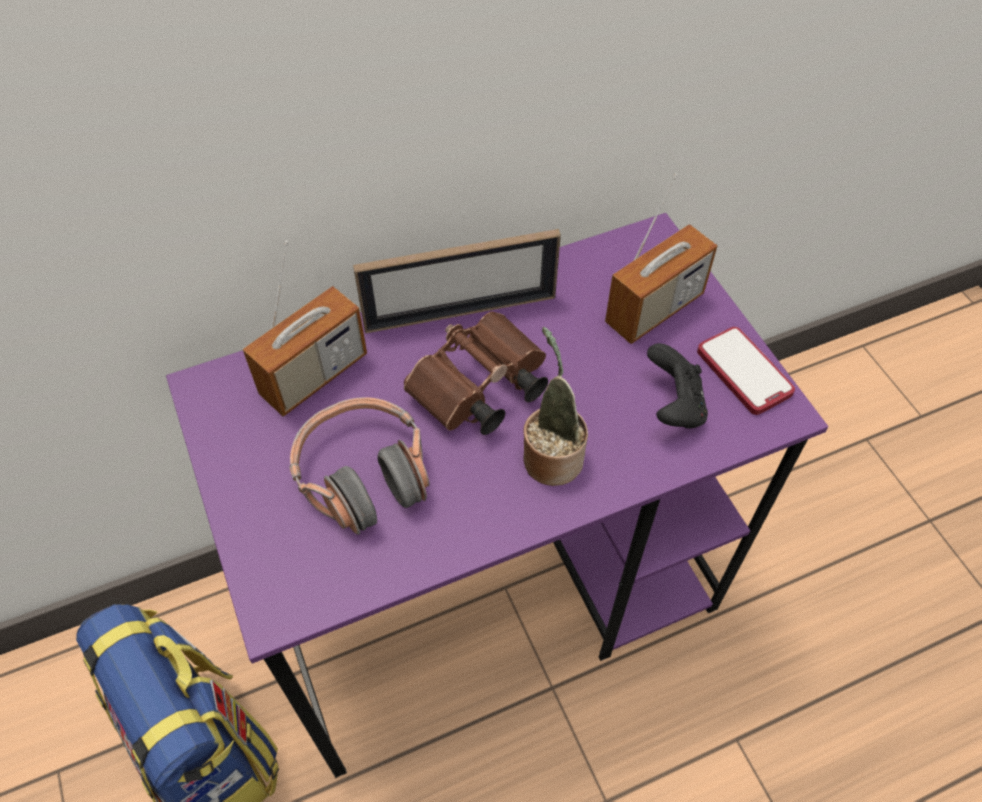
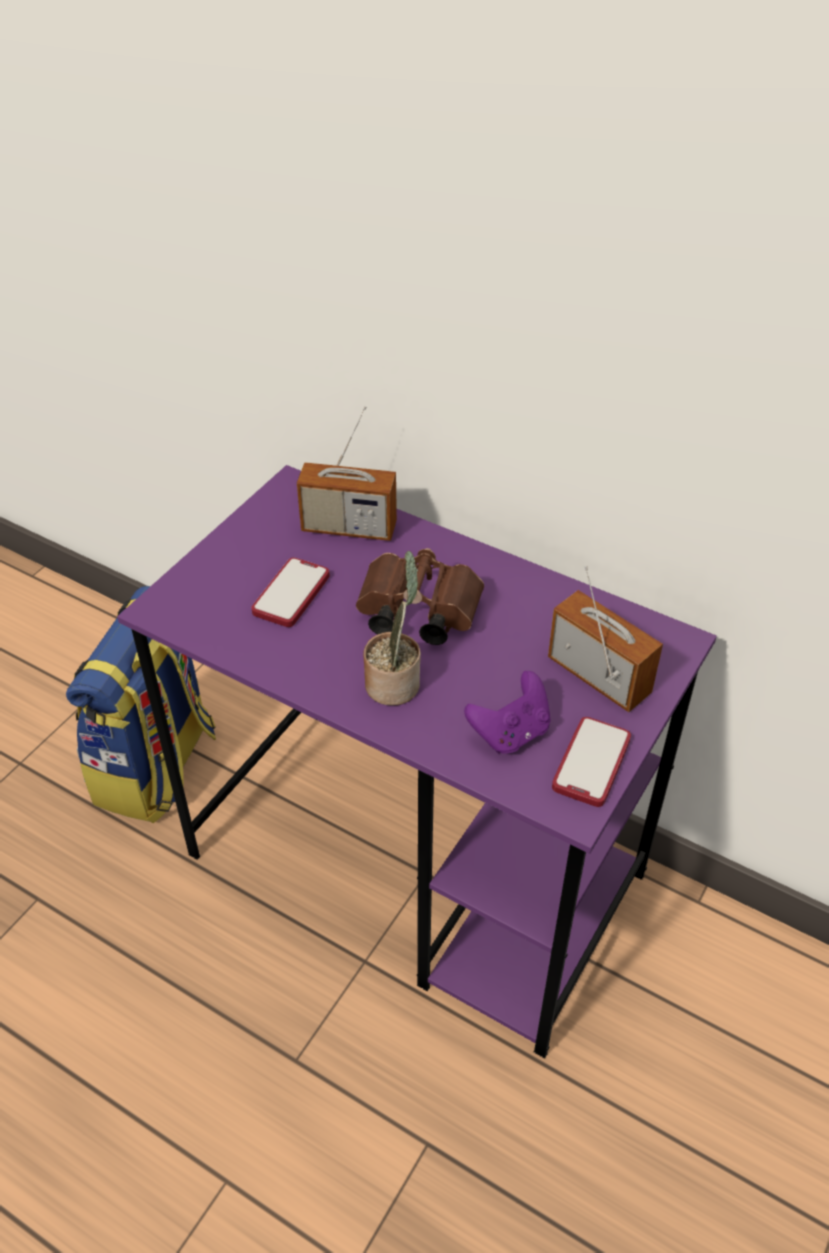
camera: 55 degrees right, 10 degrees down
(364, 475) = (291, 594): headphones -> phone
(460, 312) = (477, 569): picture frame -> none
(654, 309) = (599, 676): radio -> radio turned 150 degrees counterclockwise
(673, 406) = (510, 733): black game controller -> purple game controller

